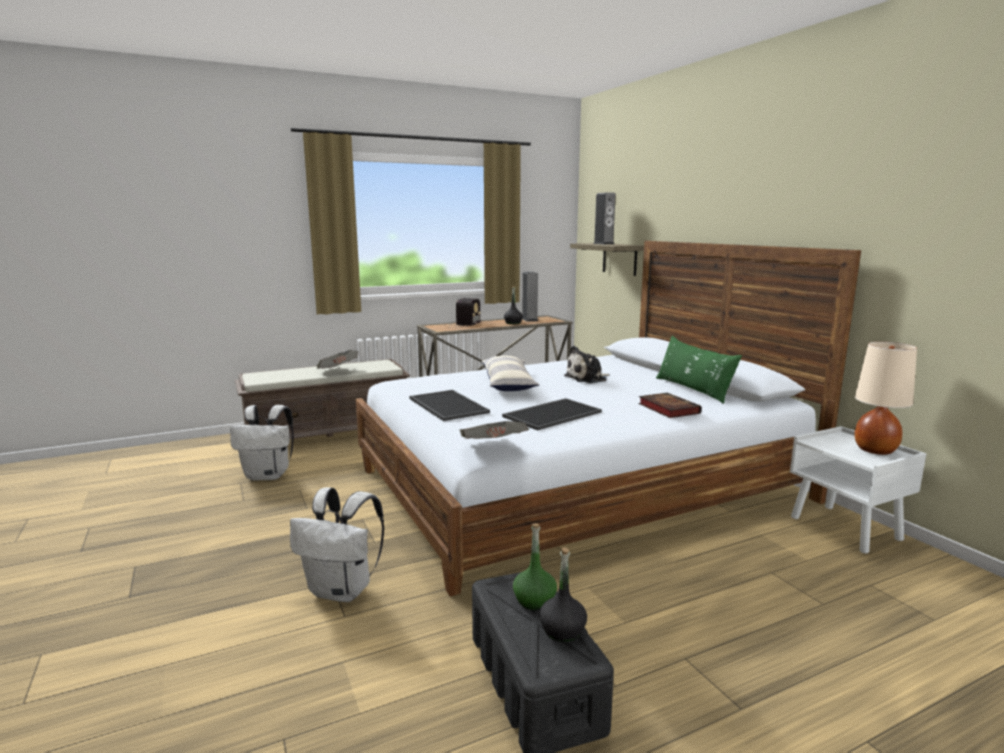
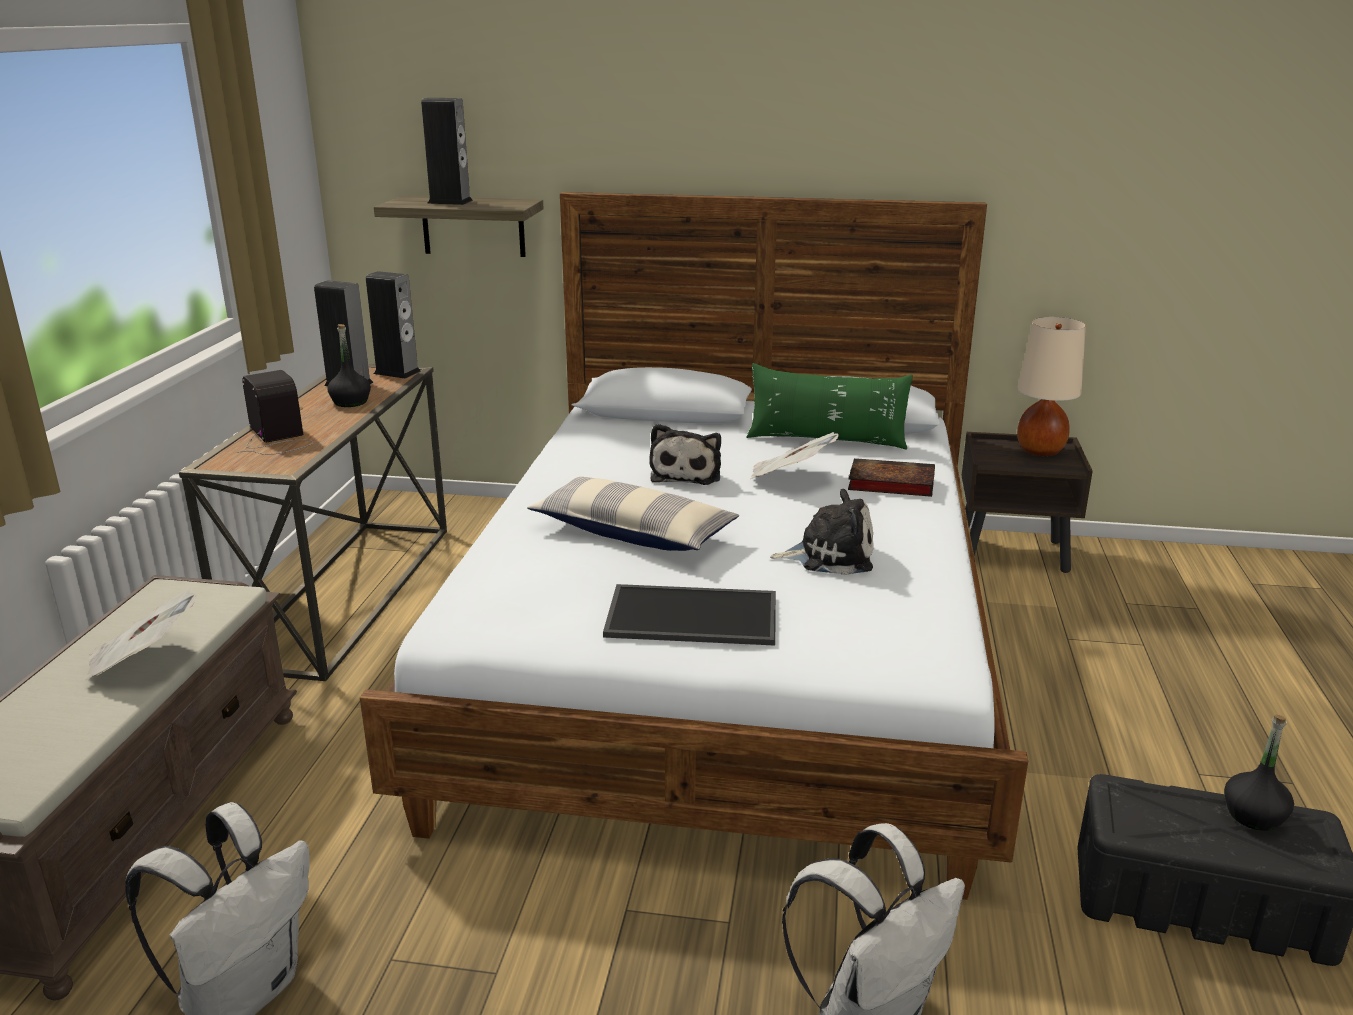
camera: 55 degrees left, 10 degrees up
(493, 449) = (949, 648): newspaper -> newspaper (790, 478)
(534, 600) = (1176, 809): green bottle -> none
(552, 414) = (830, 555): tray -> plush toy
(554, 320) = (397, 372): none -> speaker
(846, 529) = (1013, 553): white nightstand -> brown nightstand

